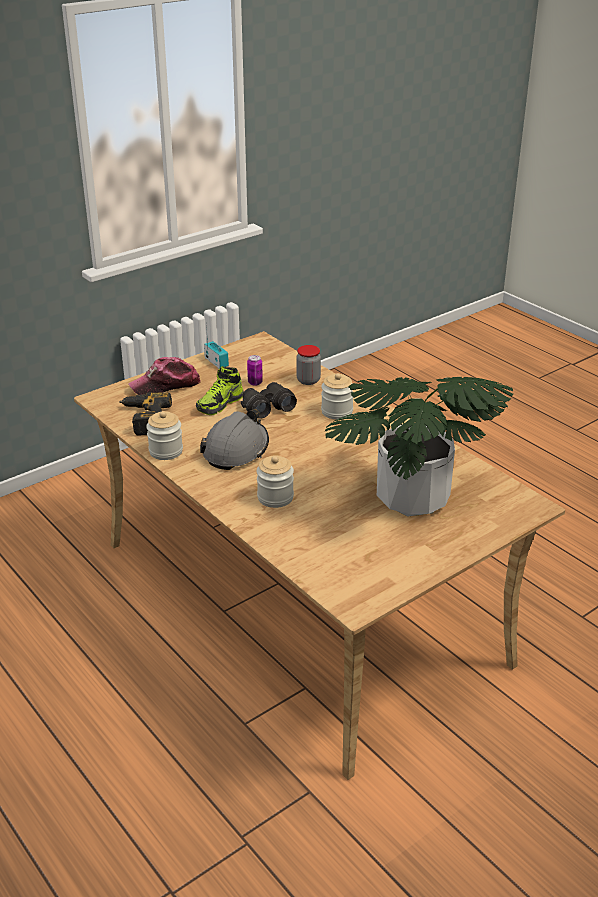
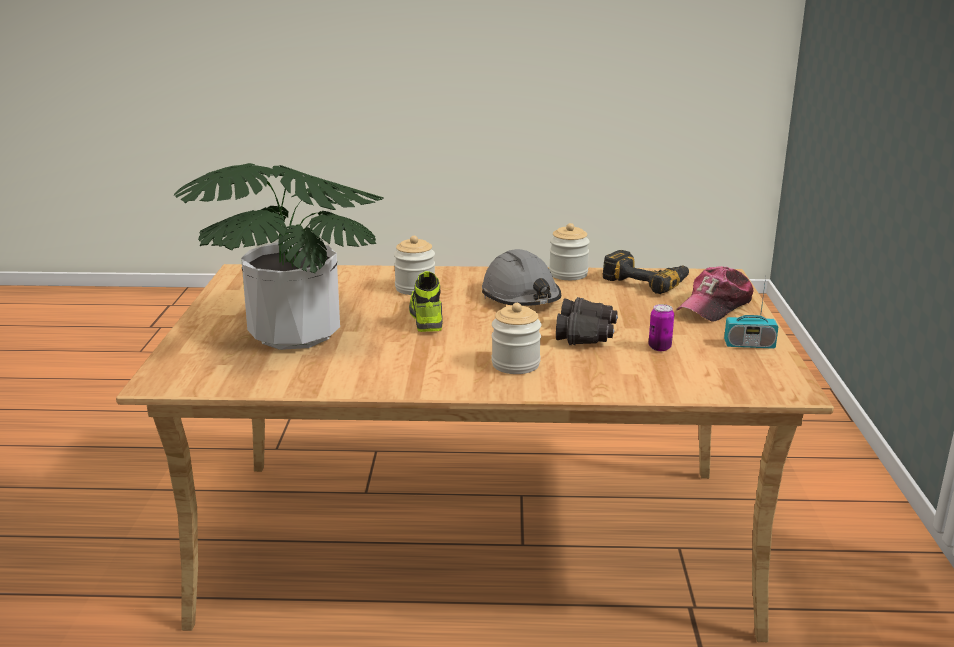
camera: 130 degrees right, 10 degrees down
(165, 385) = (715, 306): cap -> cap turned 150 degrees counterclockwise
(220, 404) = (630, 317): shoe -> shoe (426, 318)
(308, 380) = (621, 377): jar -> none

